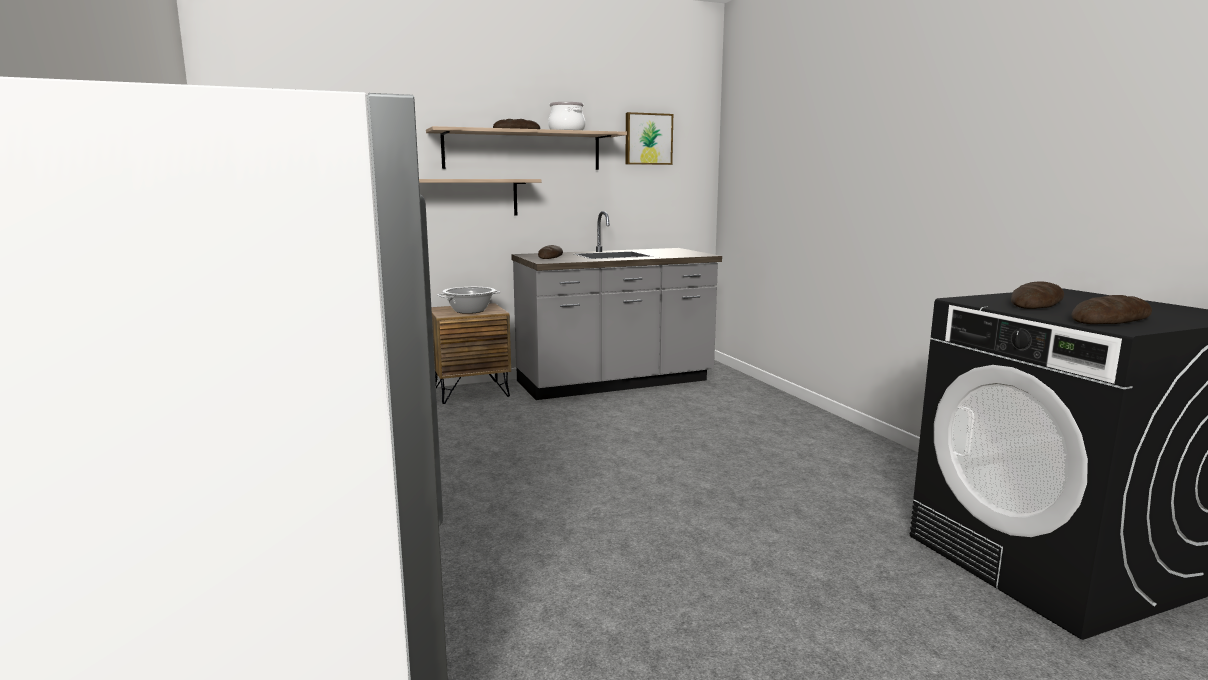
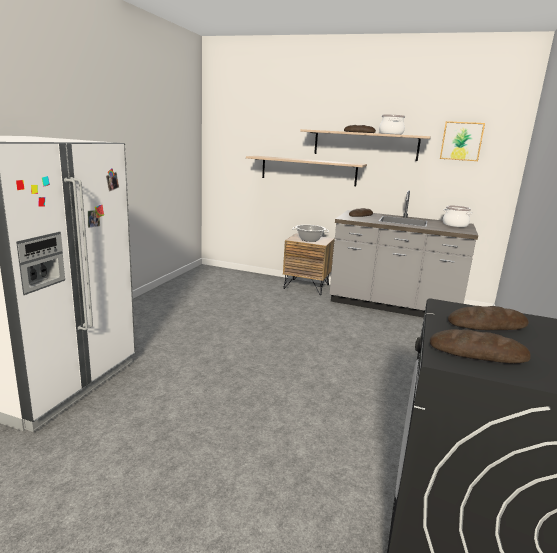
camera: 40 degrees right, 5 degrees up
(671, 251) = (455, 225): none -> cooking pot

